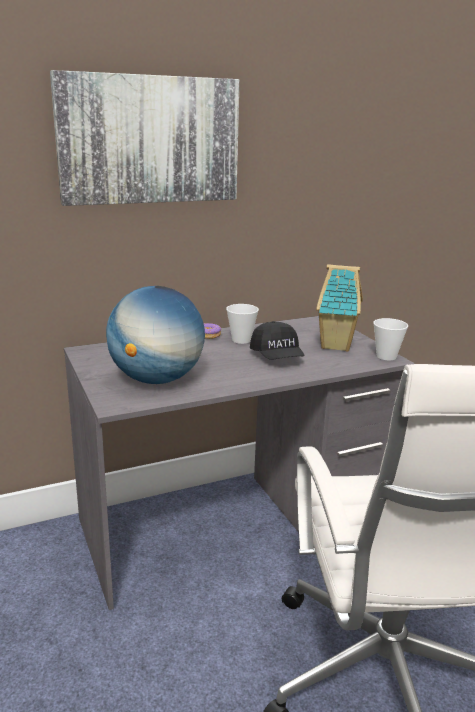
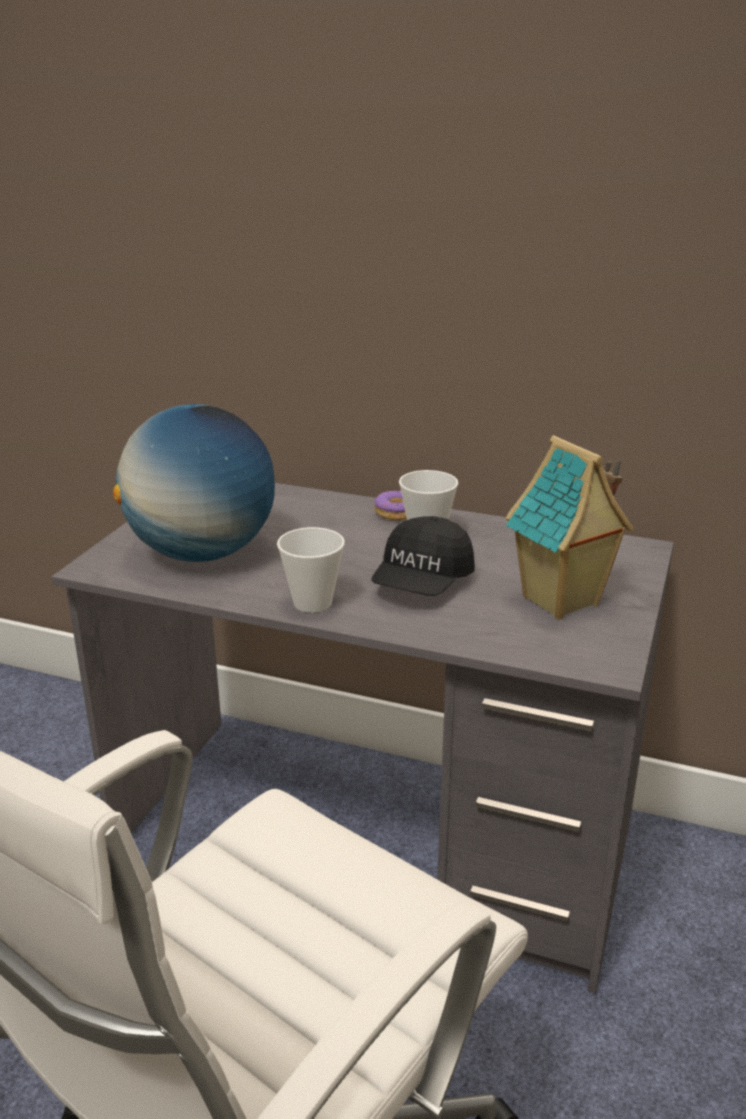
camera: 45 degrees right, 5 degrees up
(149, 140) = (330, 162): picture -> none
(386, 356) = (609, 656): cup -> cup (312, 603)

